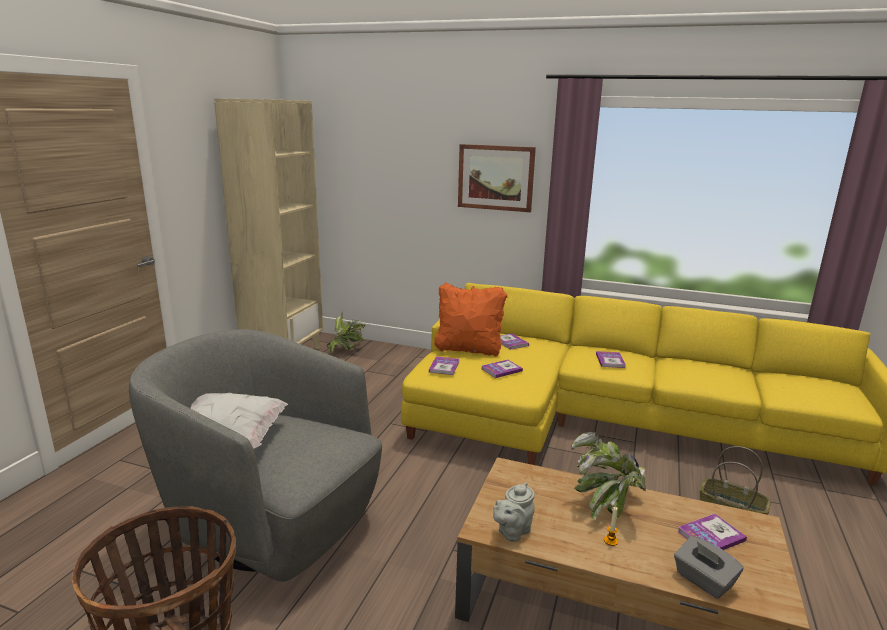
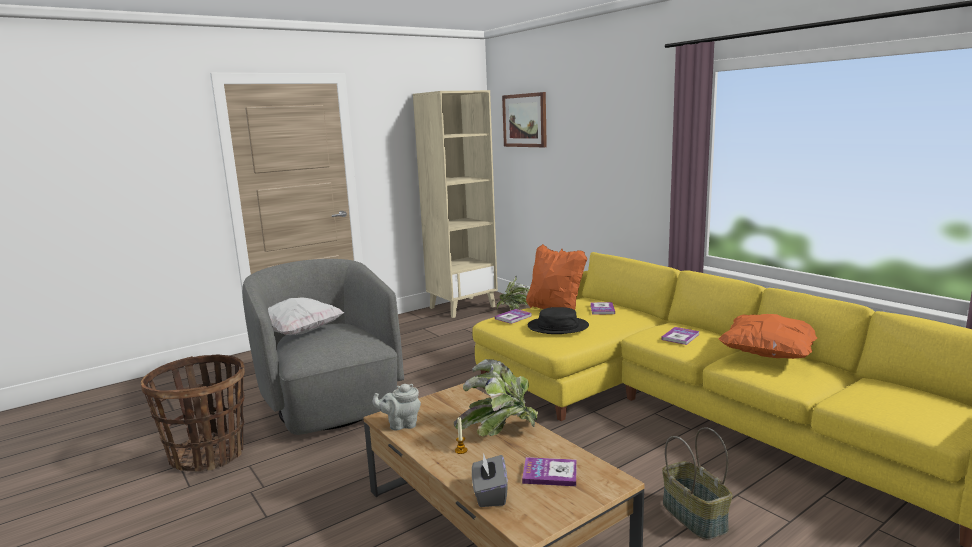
camera: 35 degrees right, 5 degrees down
(496, 177) = (634, 150): picture -> picture (525, 120)
(501, 370) = (558, 326): book -> black hat
(690, 365) = (768, 355): none -> orange pillow

